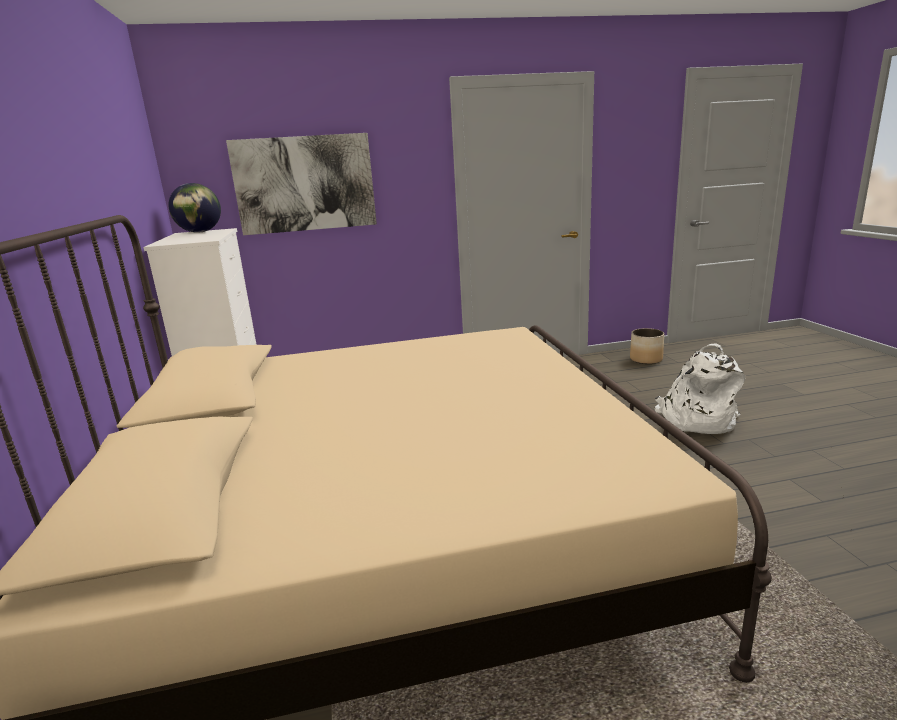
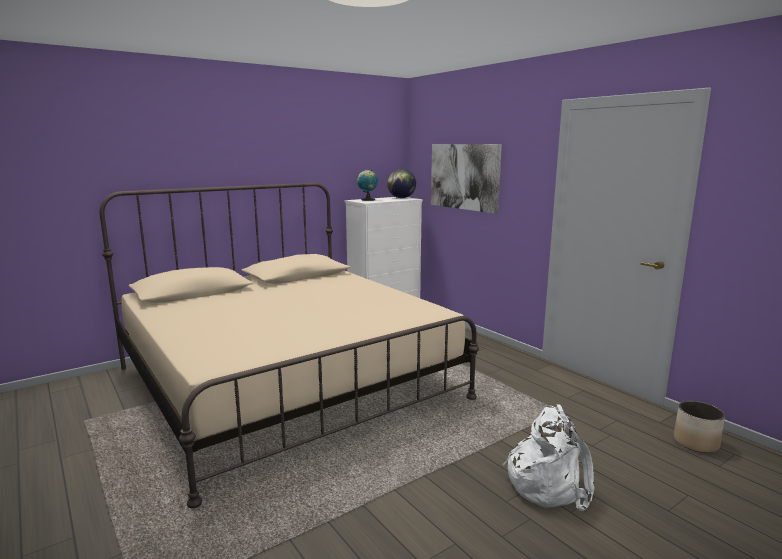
camera: 65 degrees right, 5 degrees down
(179, 240) = (367, 200): none -> globe

